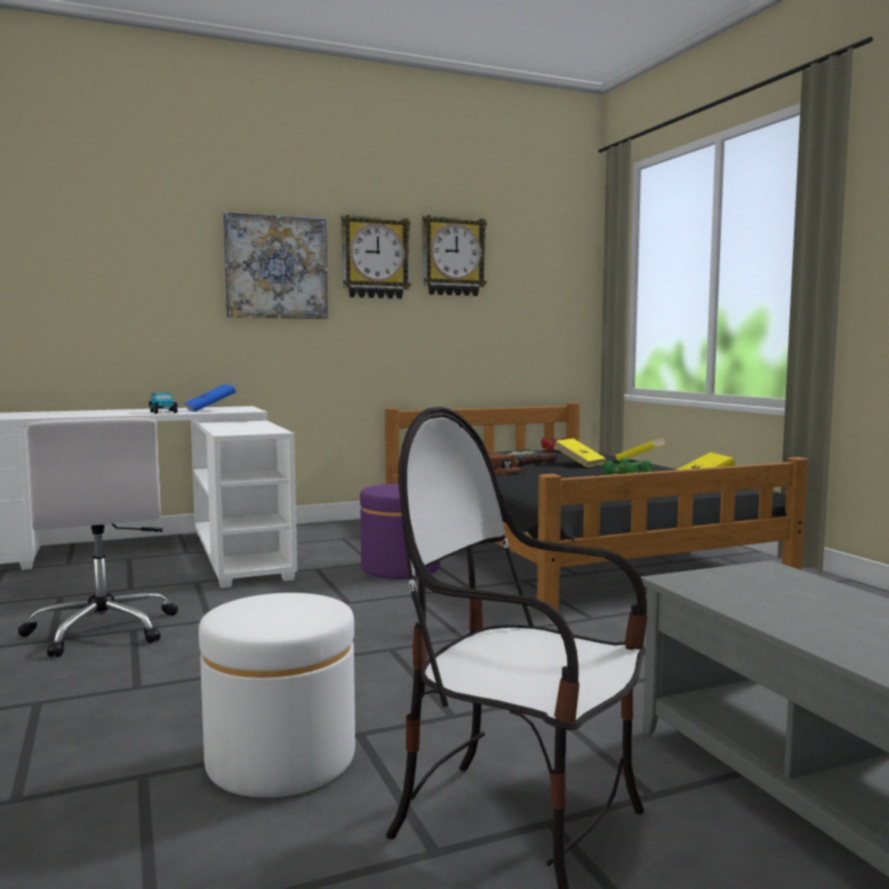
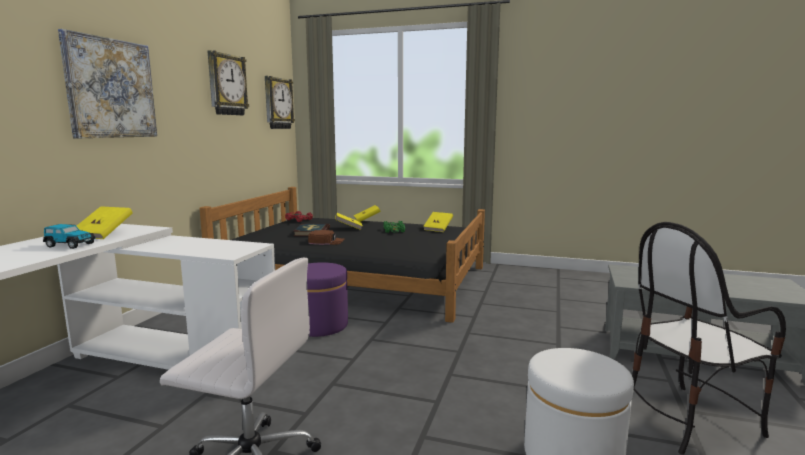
camera: 50 degrees left, 5 degrees up
(210, 410) = (104, 234): blue book -> yellow book
(375, 258) = (181, 83): wall clock -> wall clock (277, 103)

